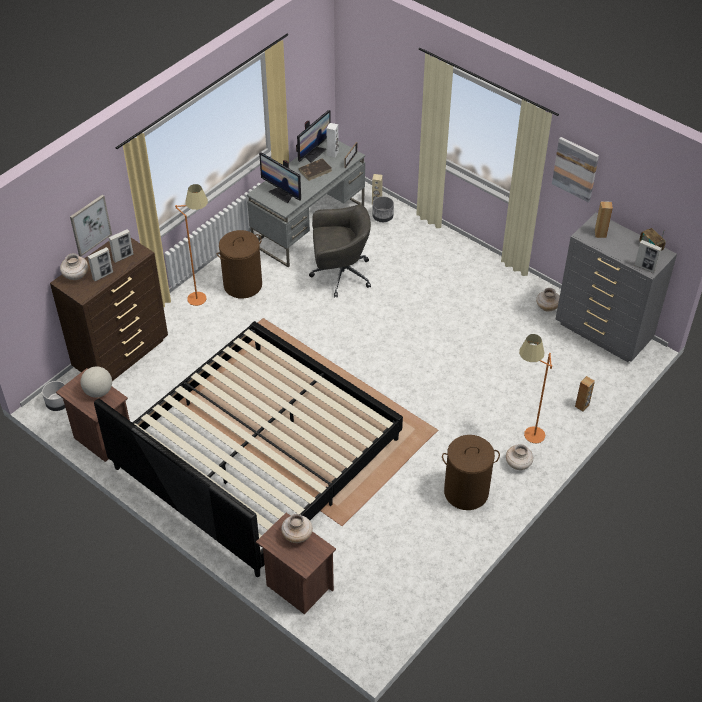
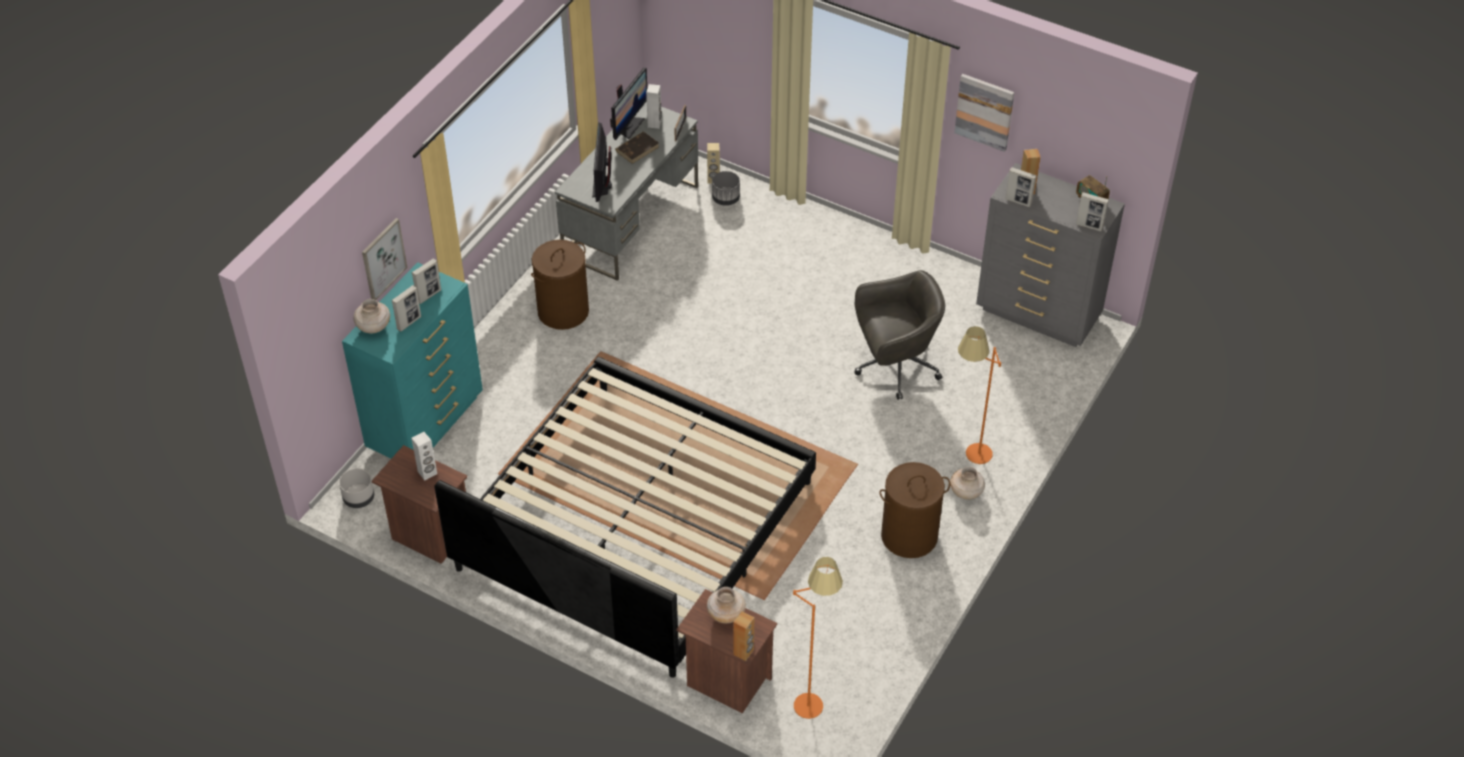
camera: 10 degrees left, 0 degrees up
(98, 391) = (427, 473): globe -> white speaker
(122, 354) = (427, 423): brown dresser -> turquoise dresser
(202, 293) = (512, 329): orange floor lamp -> orange floor lamp (813, 694)
(282, 194) = (602, 185): monitor -> monitor turned 60 degrees clockwise
(340, 275) = (687, 282): grey office chair -> grey office chair (895, 366)
(547, 307) = (962, 290): beige vase -> none
(582, 406) = (1030, 409): brown speaker -> brown speaker (743, 652)
(592, 242) = (1018, 202): none -> picture frame

